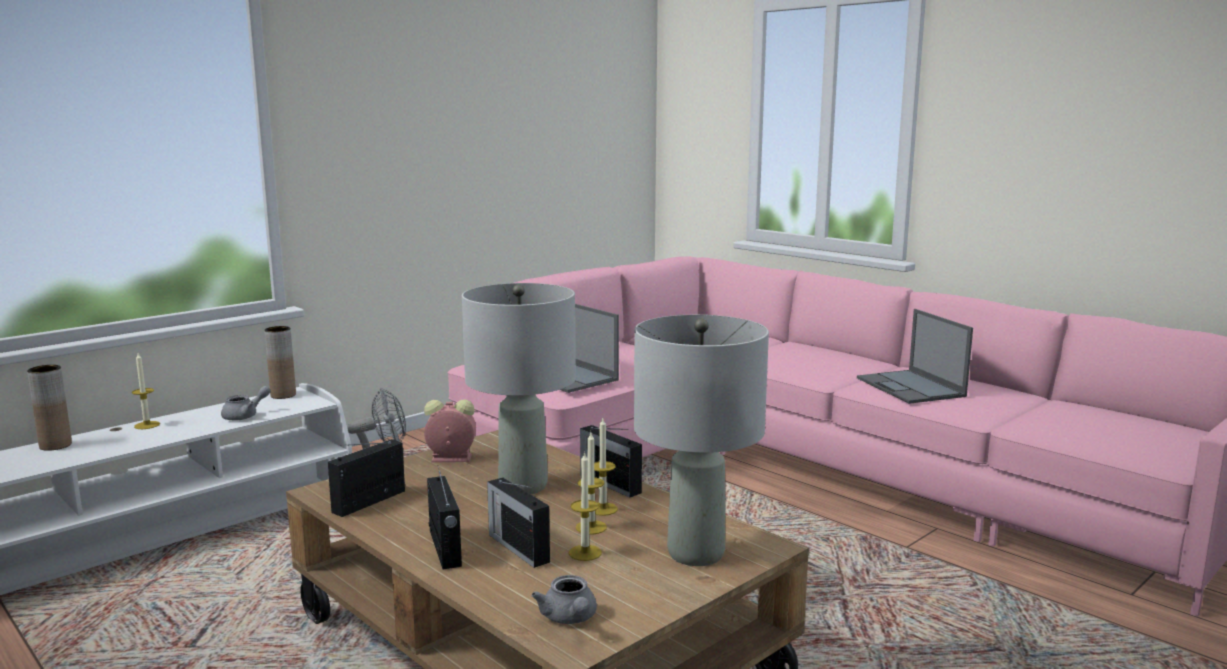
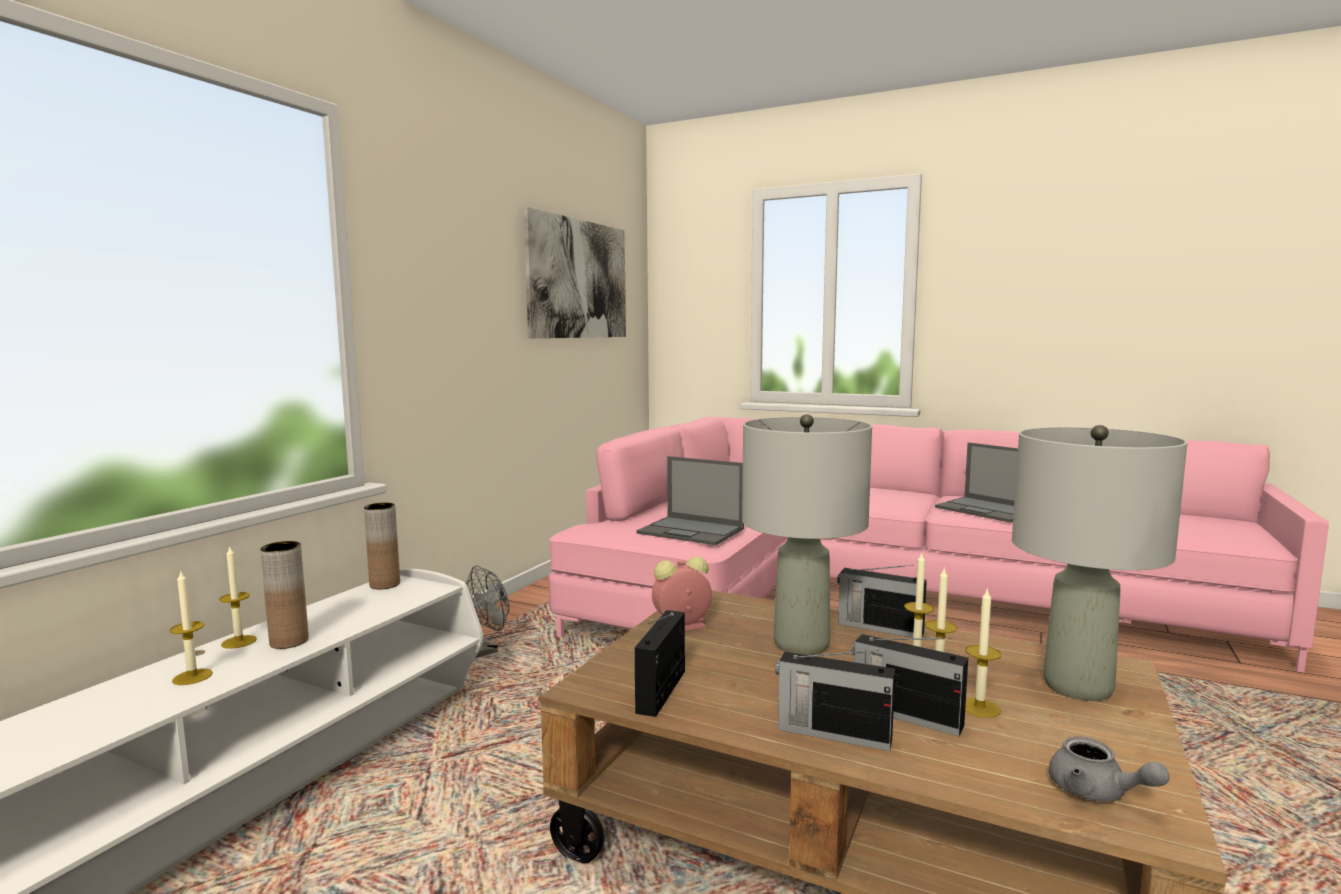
camera: 20 degrees left, 5 degrees down
(55, 445) = (122, 688): brown vase -> brown vase (289, 642)
(99, 444) = (192, 677): none -> candle
(245, 416) = (364, 613): grey teapot -> none
(445, 549) = (832, 733): radio -> radio turned 150 degrees clockwise
(549, 107) = (578, 279): none -> picture

